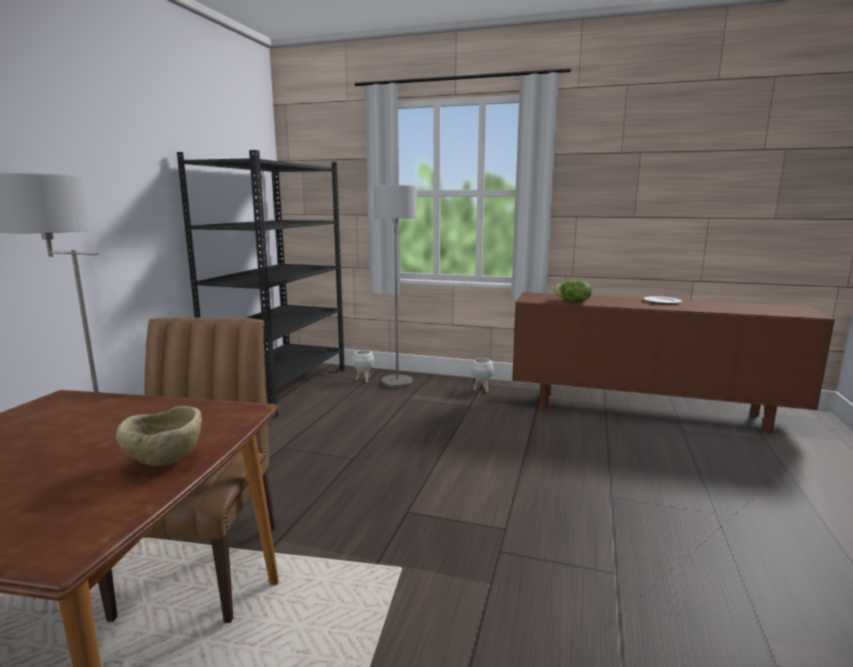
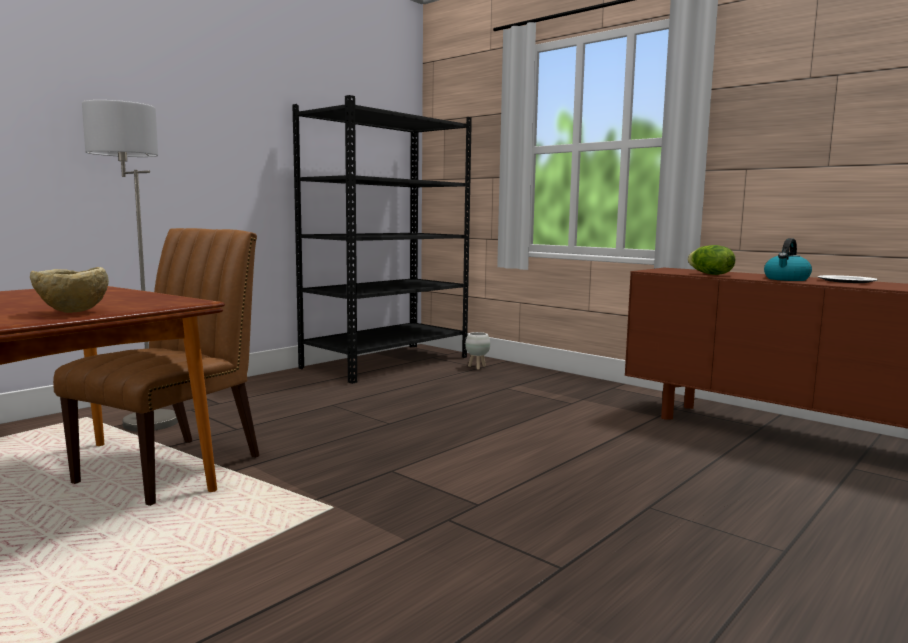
camera: 25 degrees right, 5 degrees down
(397, 386) = (507, 377): grey floor lamp -> none
(481, 390) = (605, 392): white planter -> none
(628, 303) = (786, 279): none -> kettle

